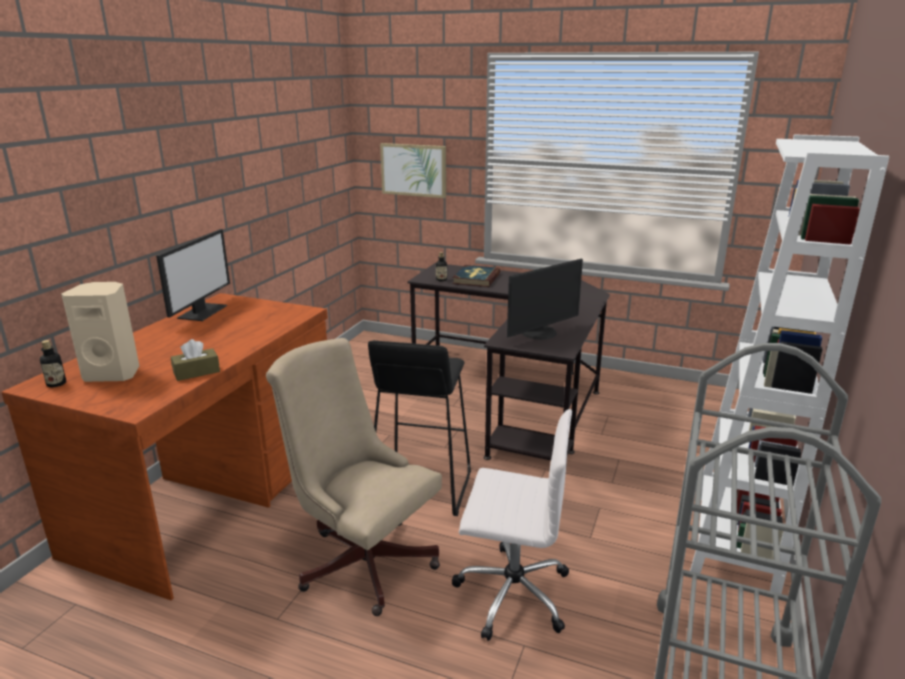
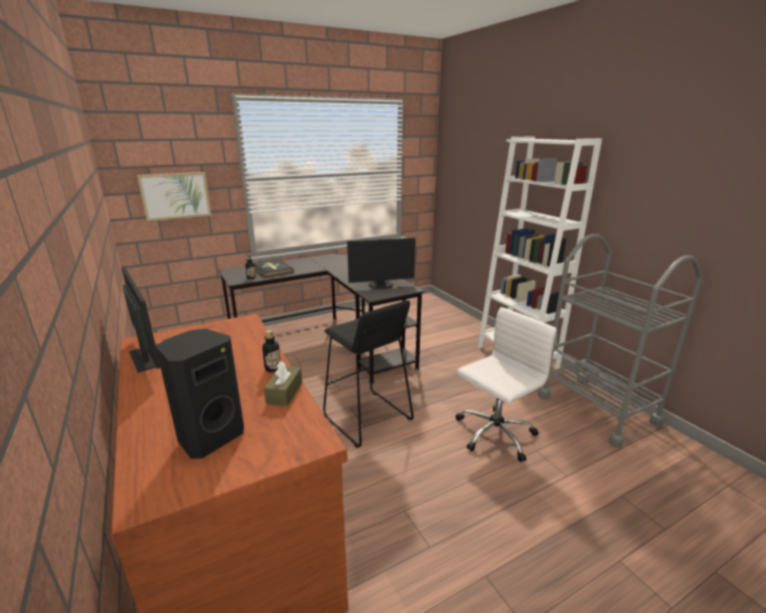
camera: 50 degrees left, 0 degrees up
(56, 384) = (168, 481): bottle -> bottle (273, 368)
(114, 374) = (210, 437): beige speaker -> black speaker
(362, 559) = (409, 476): beige office chair -> none
(540, 333) = (381, 285): monitor -> monitor turned 75 degrees clockwise

